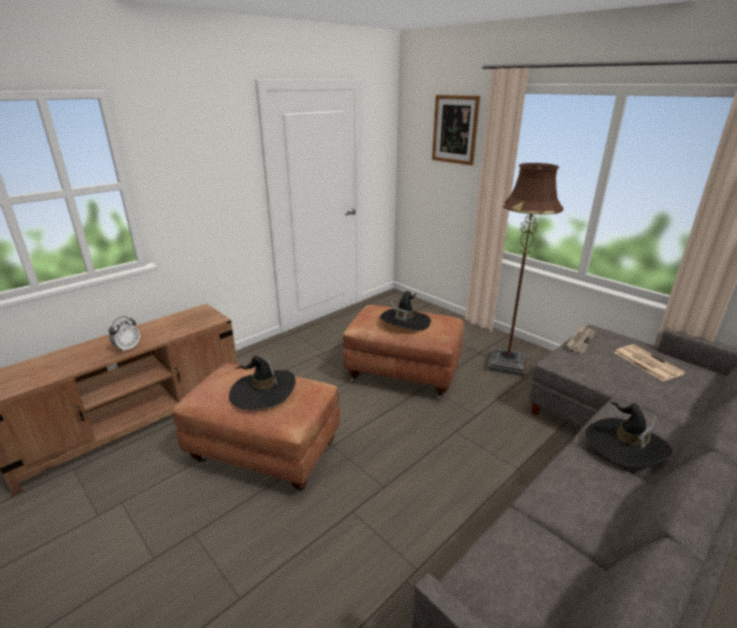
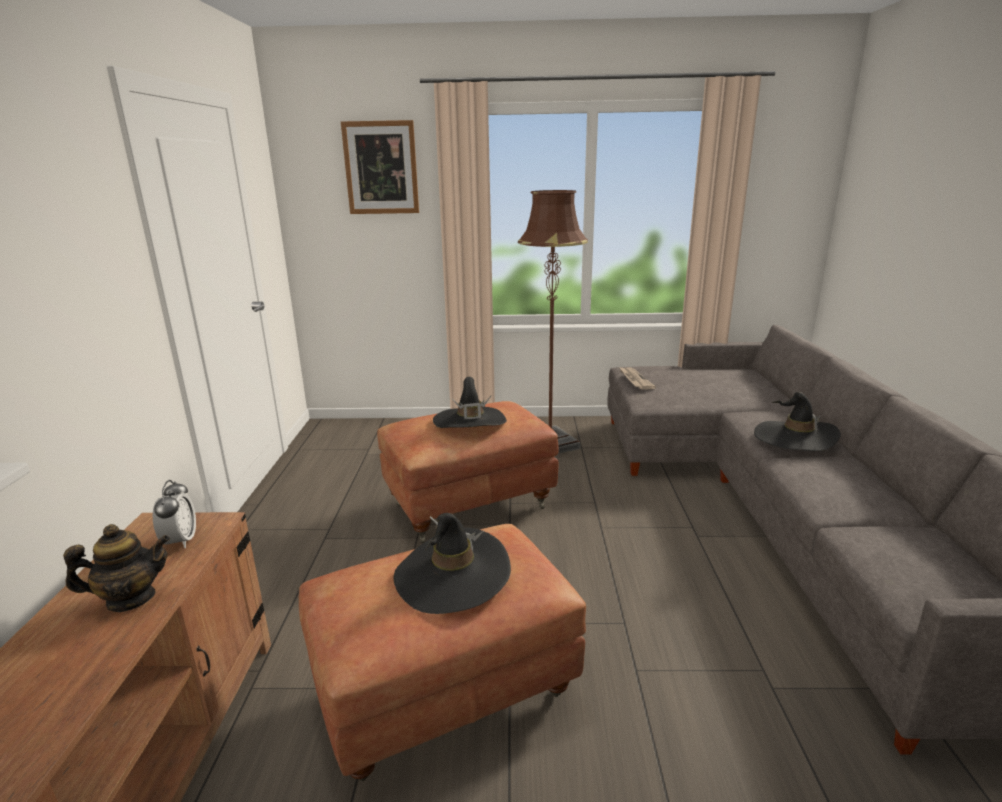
camera: 45 degrees left, 5 degrees down
(128, 348) = (105, 651): alarm clock -> alarm clock (180, 541)
(157, 334) = (131, 599): none -> teapot
(646, 362) = (702, 377): newspaper -> none

